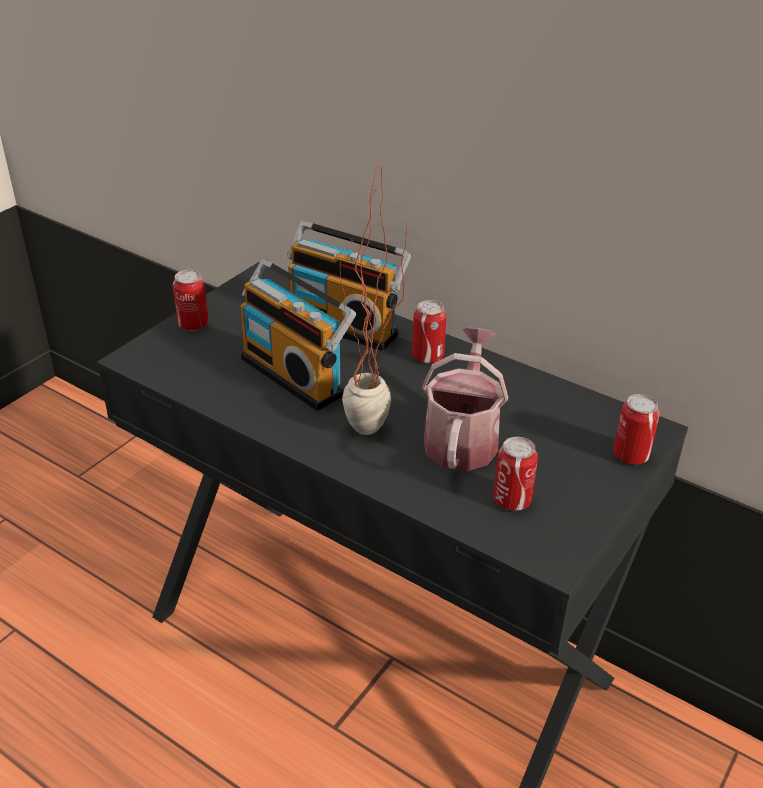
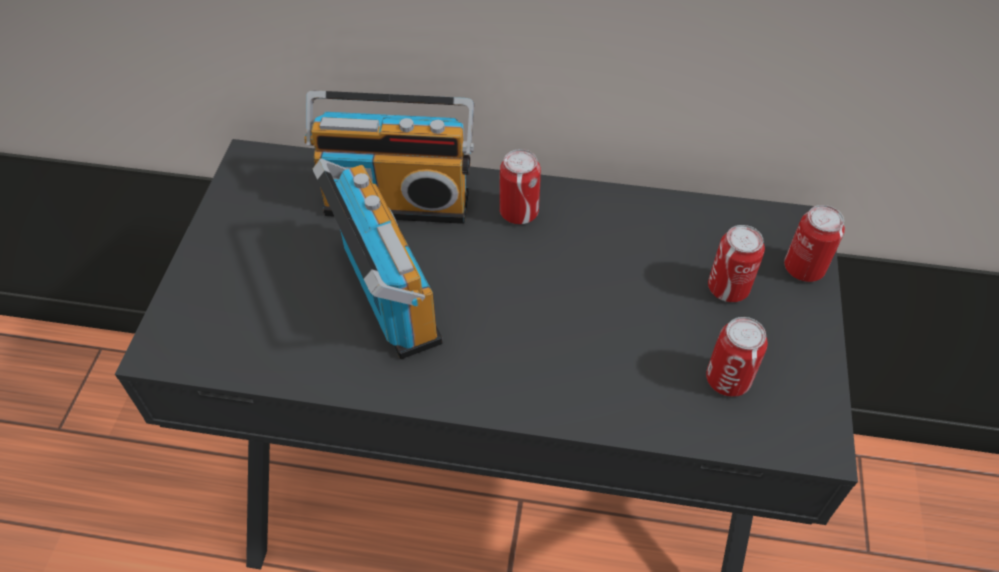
camera: 25 degrees left, 15 degrees up
(193, 324) = (209, 267): can -> can (728, 288)
(296, 375) = (385, 297): radio -> radio turned 135 degrees counterclockwise
(369, 438) = (527, 357): potted plant -> none
(462, 437) = (625, 314): watering can -> none

